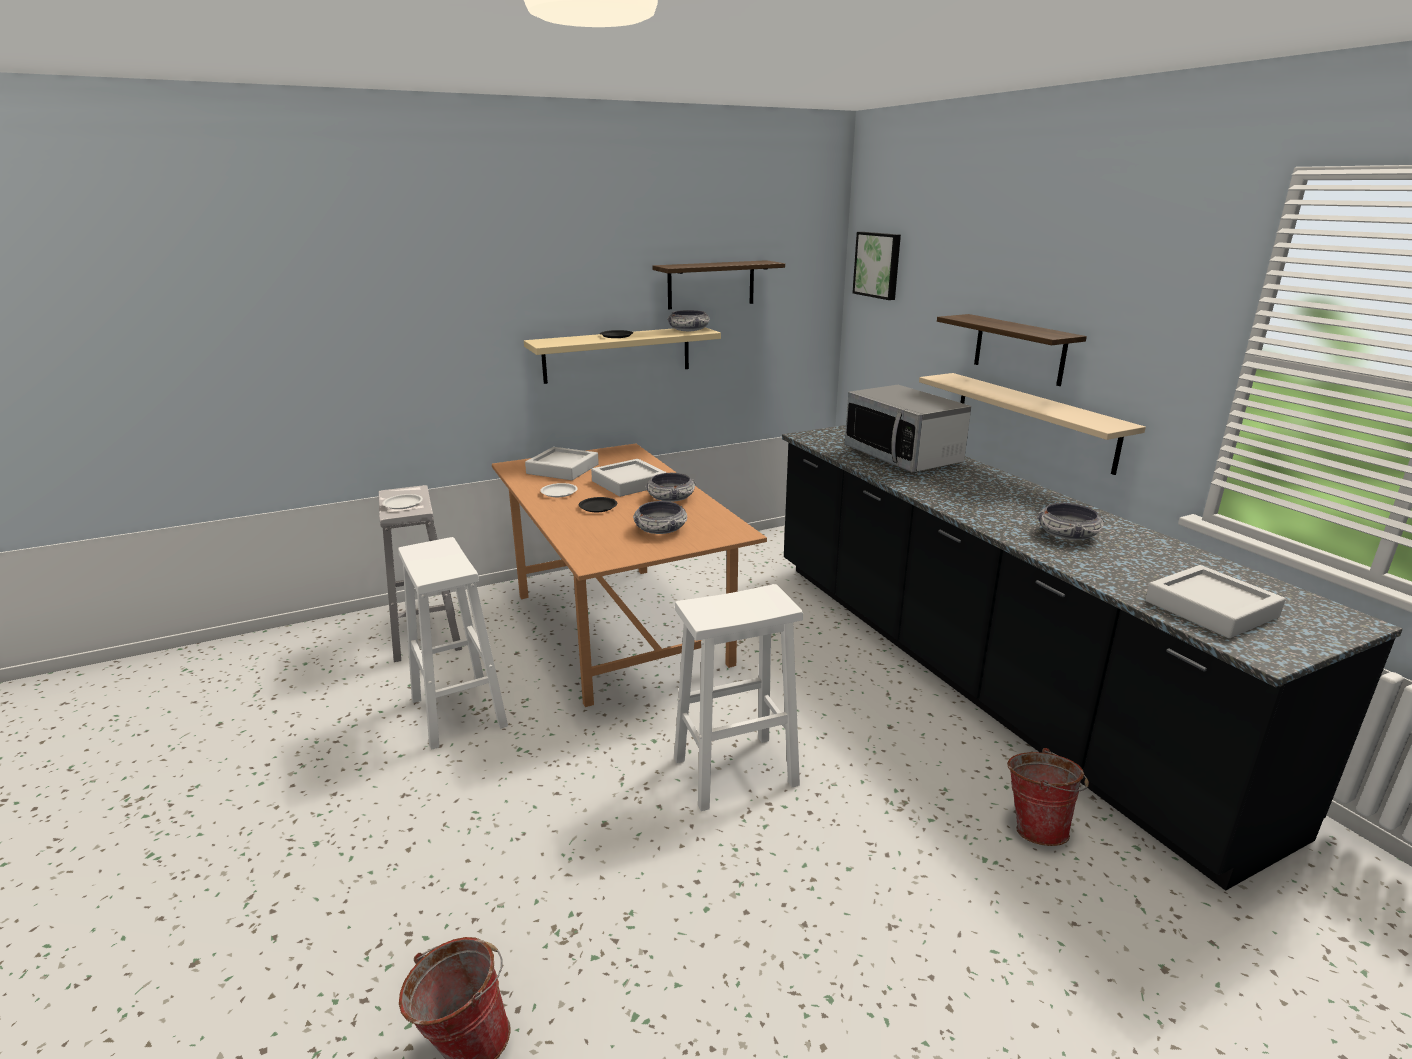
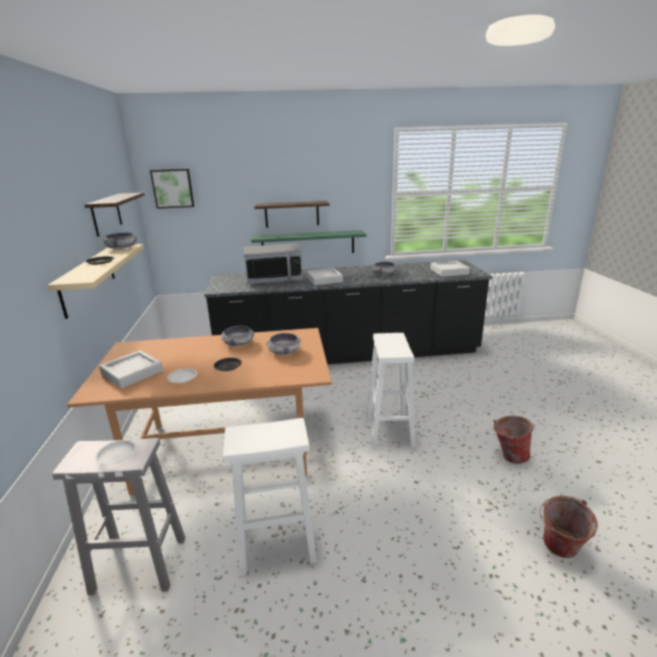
camera: 70 degrees left, 0 degrees up
(629, 483) = (196, 352): grey tray -> grey tray (324, 279)
(1033, 420) = (308, 244): beige shelf -> green shelf
(1036, 826) = (442, 371): bucket -> bucket (508, 456)

